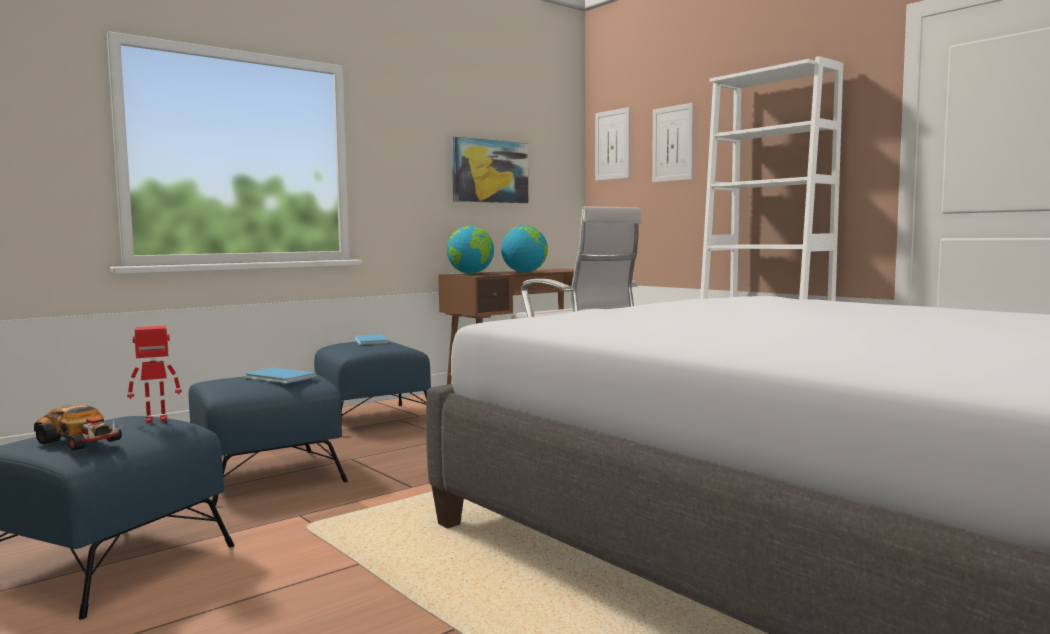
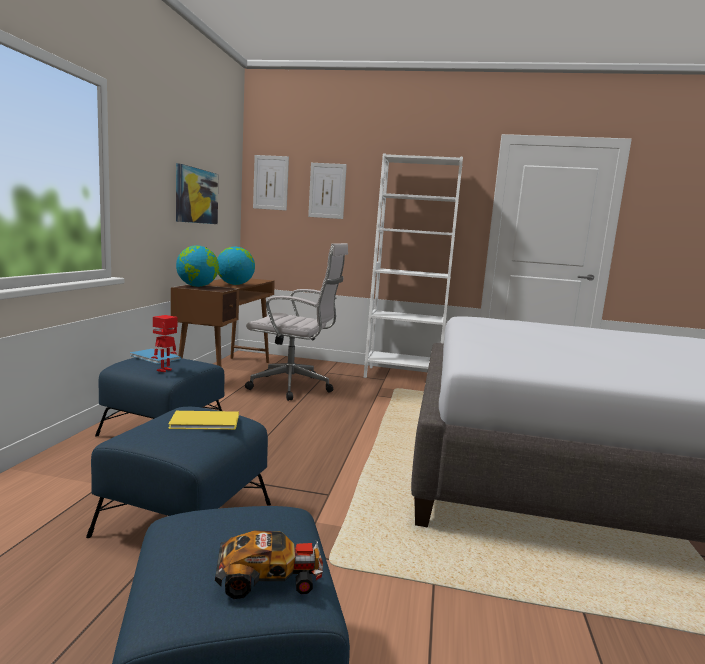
camera: 40 degrees left, 5 degrees up
(156, 420) = (254, 515): toy robot -> toy robot (165, 370)
(280, 378) = (206, 422): blue book -> yellow book

